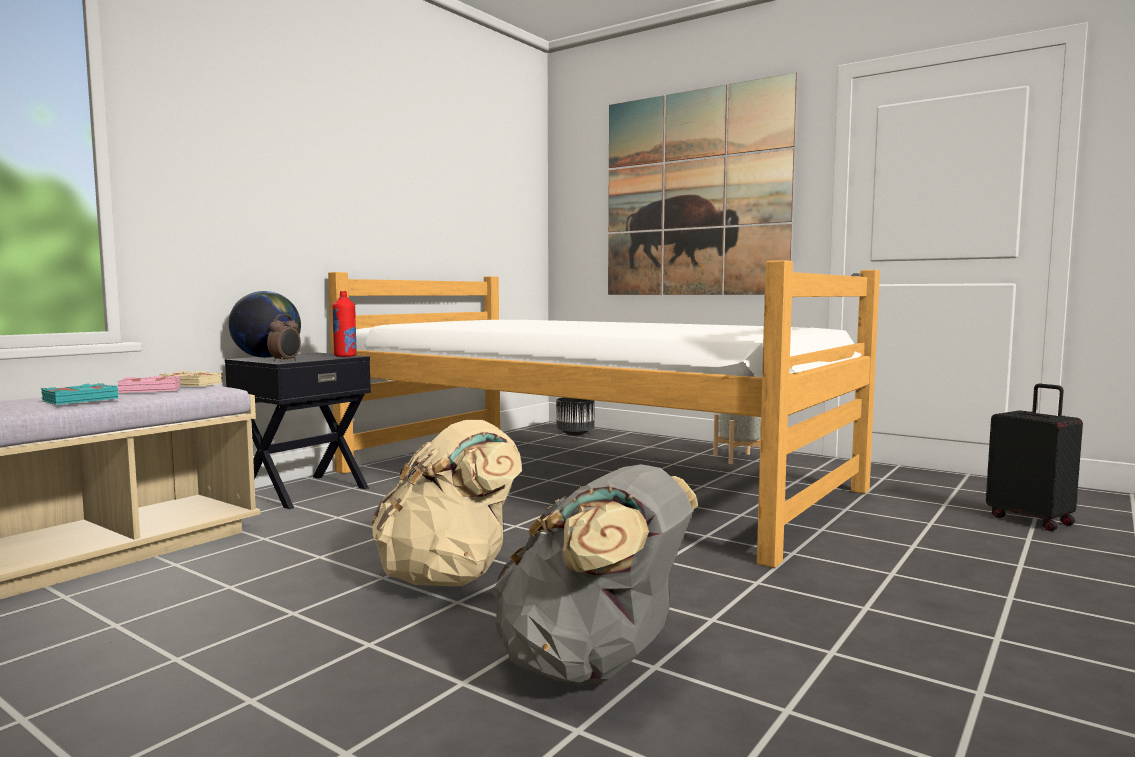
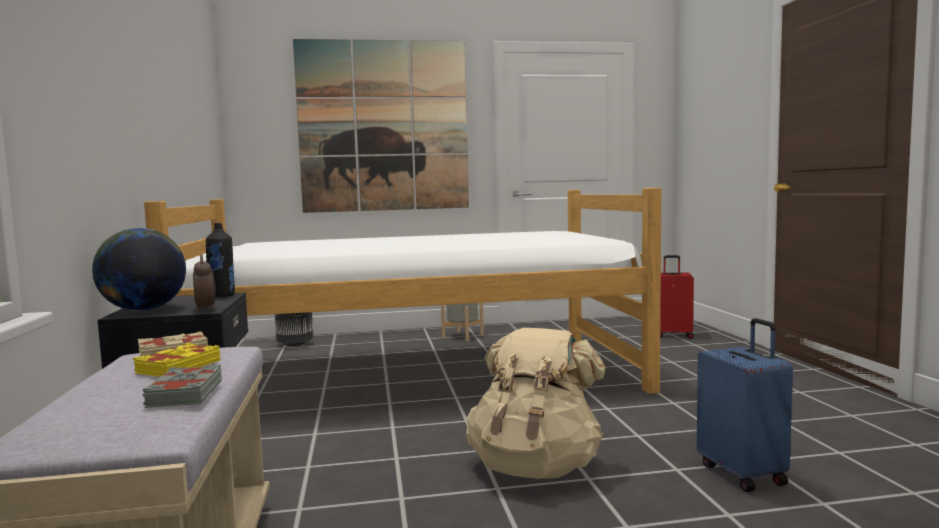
camera: 45 degrees left, 0 degrees up
(80, 400) = (184, 394): turquoise book -> grey book
(150, 390) = (178, 367): pink book -> yellow book
(345, 356) = (222, 295): red bottle -> black bottle
(594, 666) = (743, 474): grey backpack -> blue suitcase
(1031, 520) = (672, 335): black suitcase -> red suitcase

